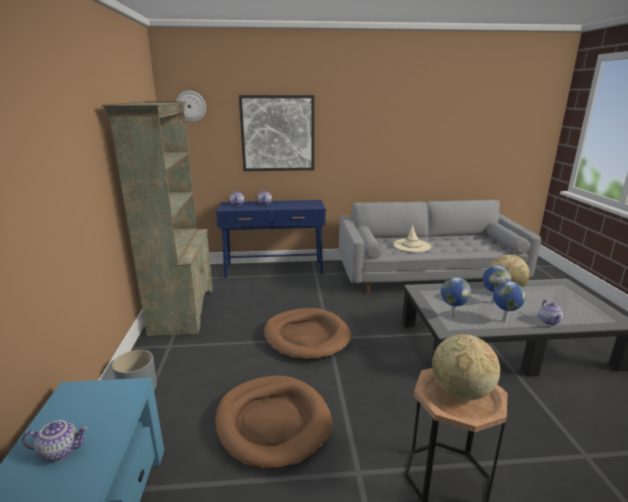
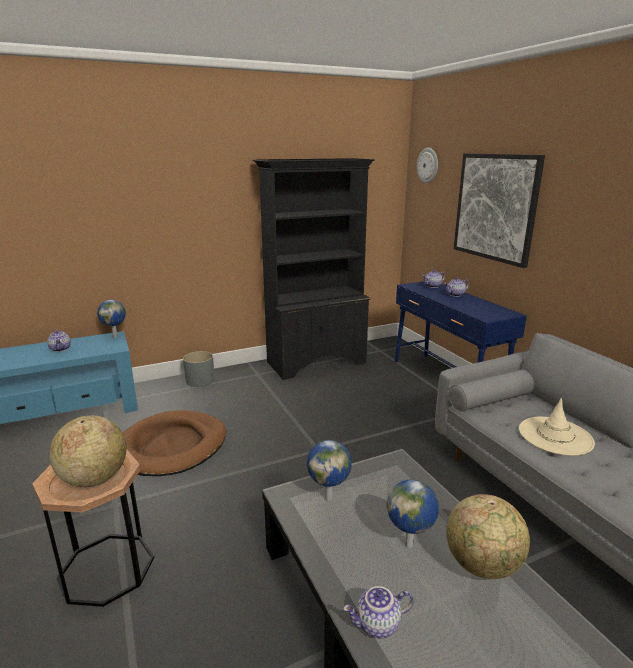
camera: 70 degrees right, 0 degrees up
(182, 309) = (316, 362): green bookcase -> black bookcase
(306, 337) = (312, 435): brown dog bed -> none
(503, 320) = (345, 556): globe -> globe (115, 336)

